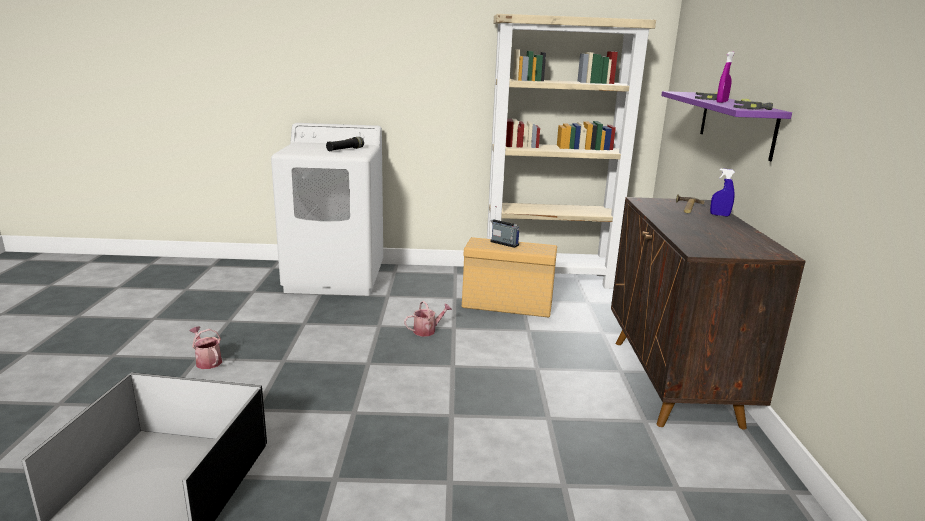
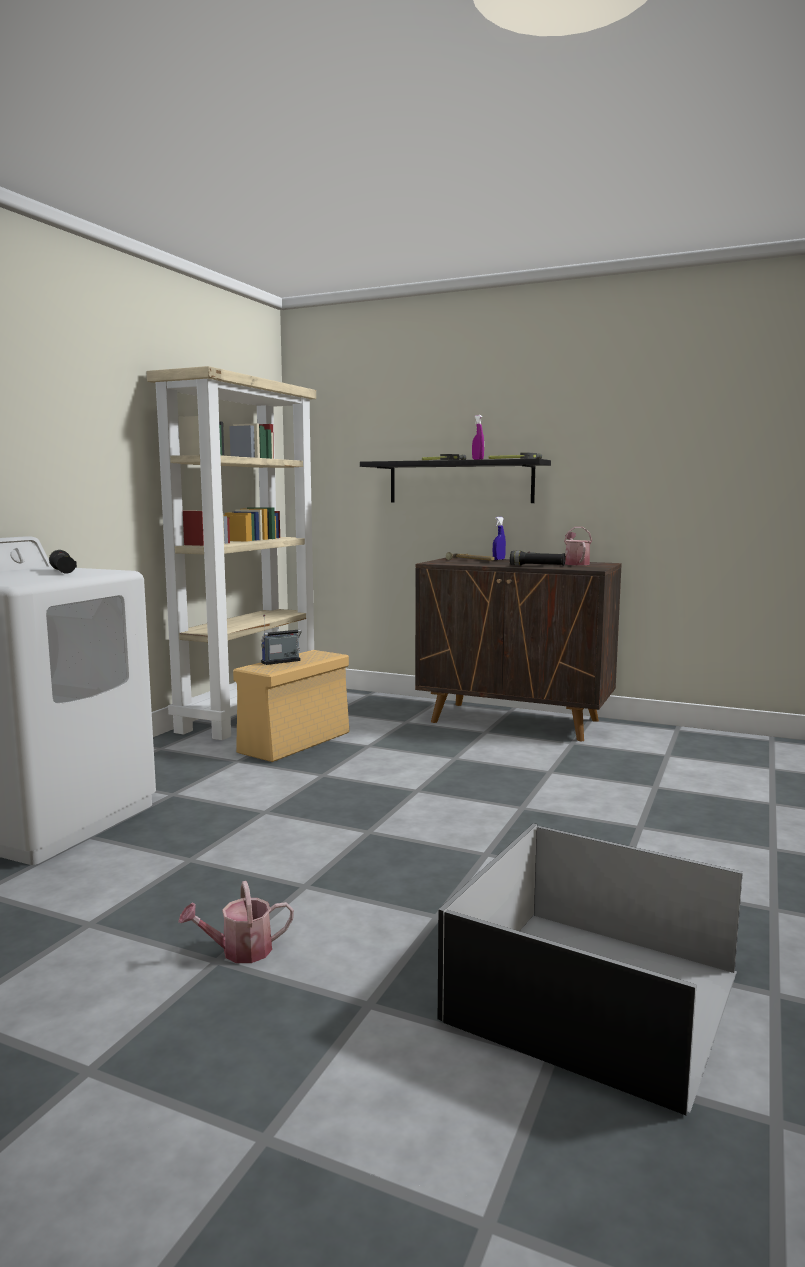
camera: 65 degrees left, 10 degrees down
(427, 330) = (314, 788): watering can -> watering can (576, 563)
(682, 230) = (537, 566): none -> black flashlight
(736, 123) = (460, 482): purple shelf -> black shelf

